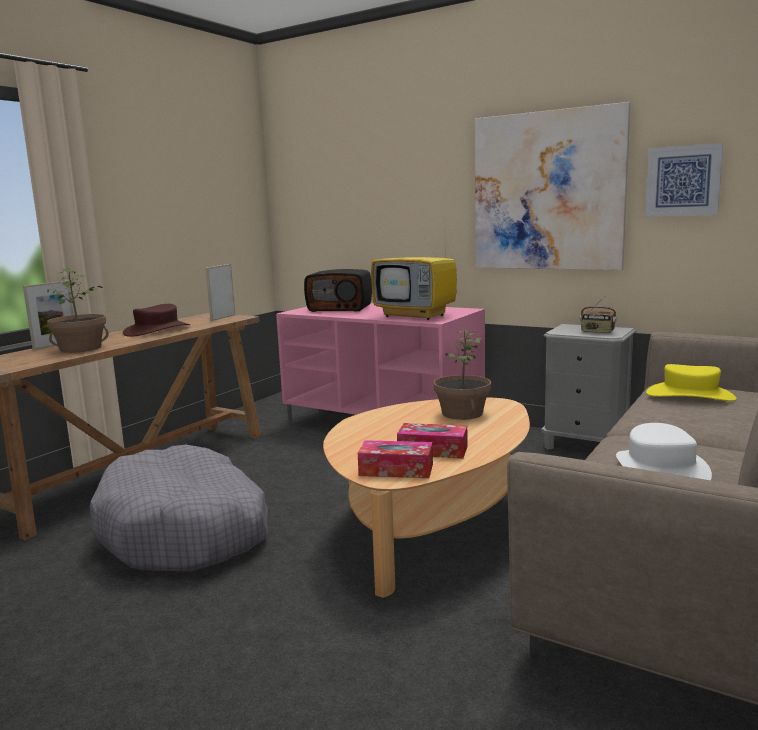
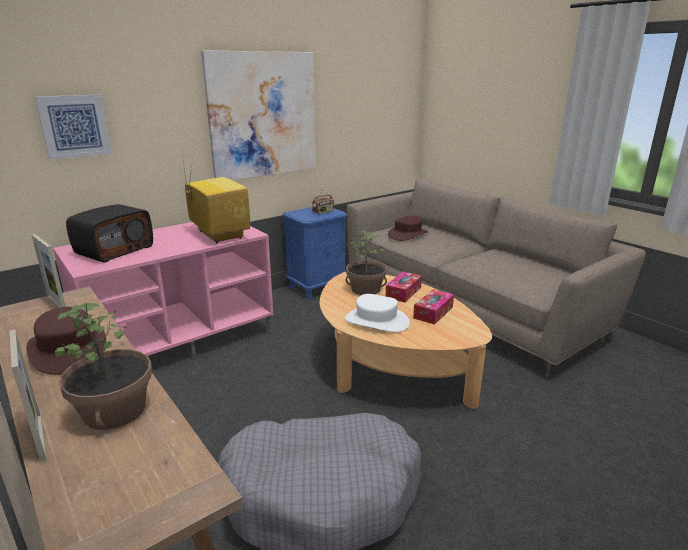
camera: 70 degrees left, 10 degrees up
(396, 470) = (462, 330): tissue box -> tissue box (403, 292)
(416, 315) = (218, 234): television -> television turned 90 degrees counterclockwise
(585, 445) = (317, 287): grey nightstand -> blue nightstand
(660, 471) = (514, 269): white hat -> white hat (376, 321)
(683, 181) = (340, 107): picture -> picture (74, 126)
(690, 395) = (407, 234): yellow hat -> brown hat

